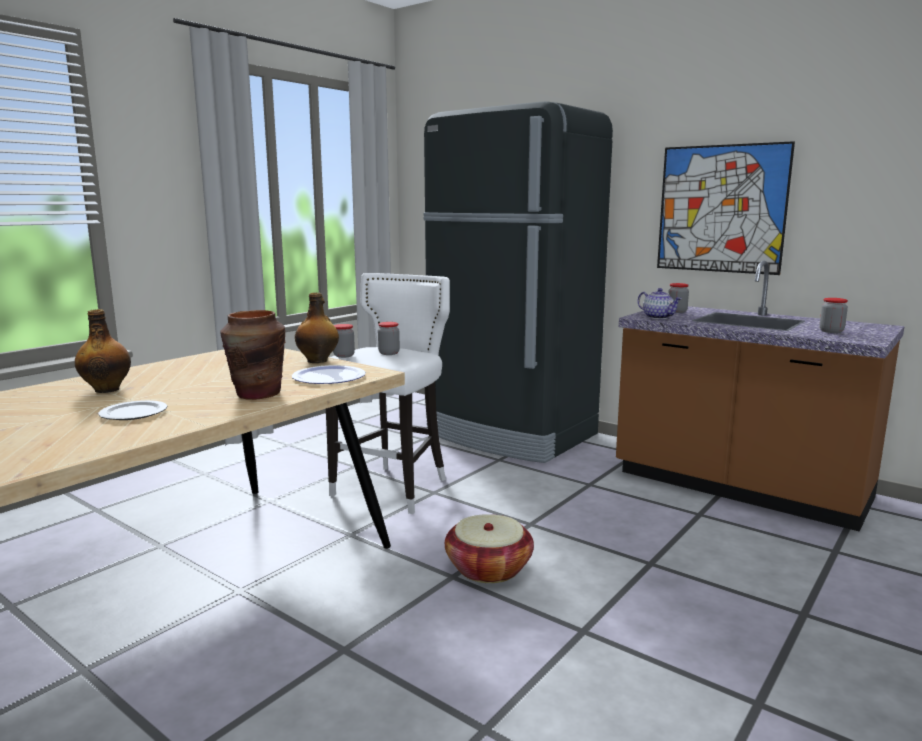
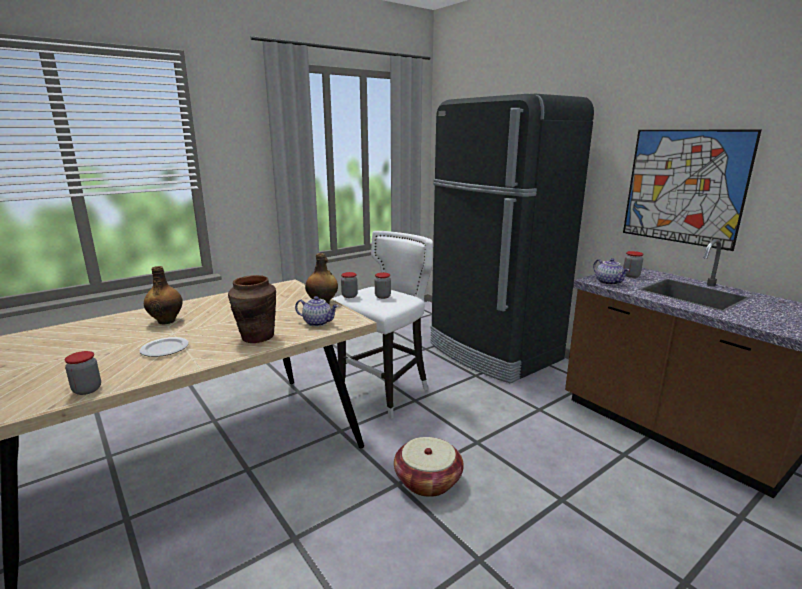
camera: 15 degrees right, 5 degrees up
(328, 377) = (318, 322): plate -> teapot
(831, 331) = (768, 316): jar -> jar (87, 390)

